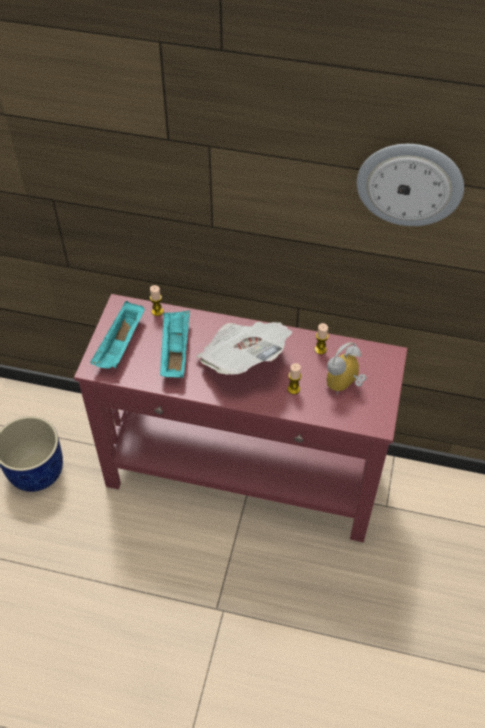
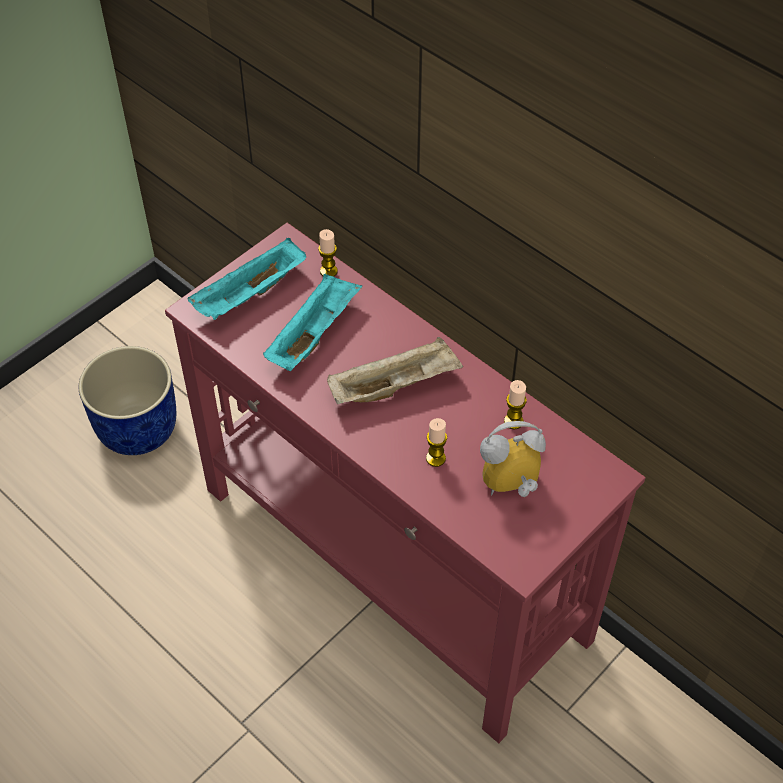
camera: 30 degrees right, 0 degrees up
(243, 359) = (395, 385): newspaper -> beige tray
(410, 184) = (672, 208): wall clock -> none

